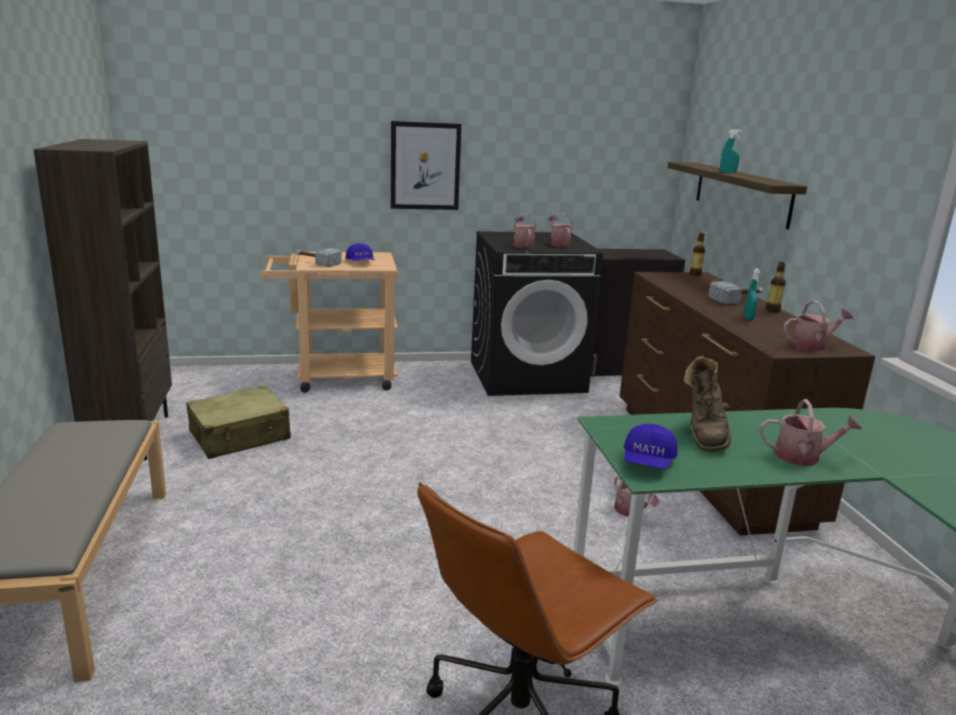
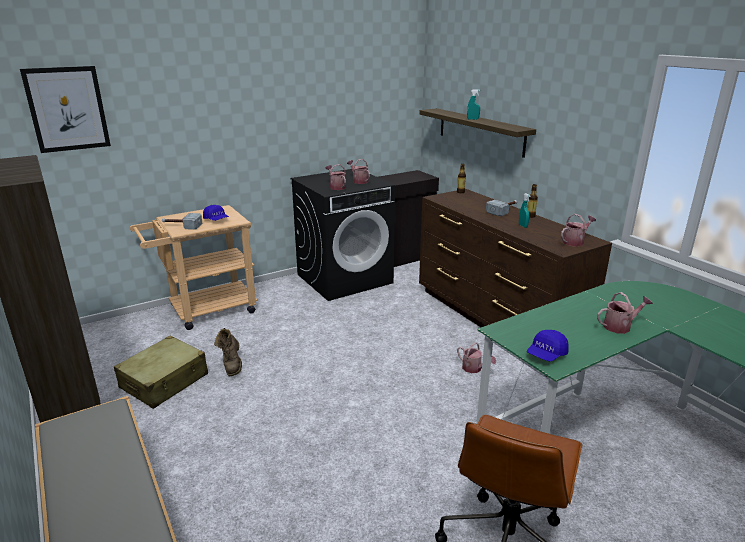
camera: 20 degrees left, 5 degrees up
(425, 166) = (246, 134): picture -> picture (67, 109)
(648, 462) = (546, 354): blue cap -> blue cap turned 45 degrees clockwise
(703, 435) = (558, 324): brown boot -> brown boot (232, 365)

